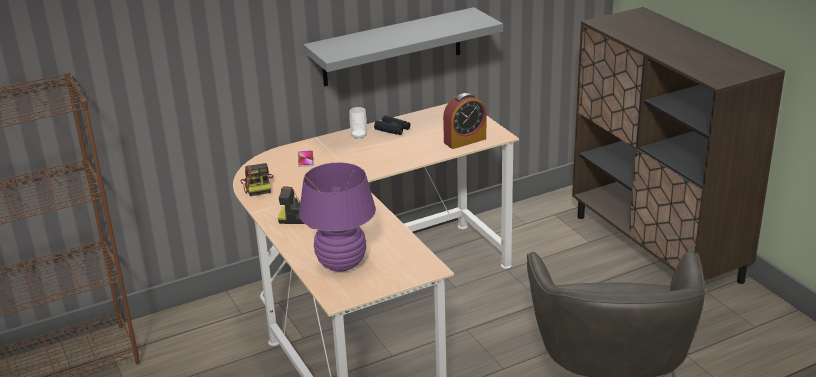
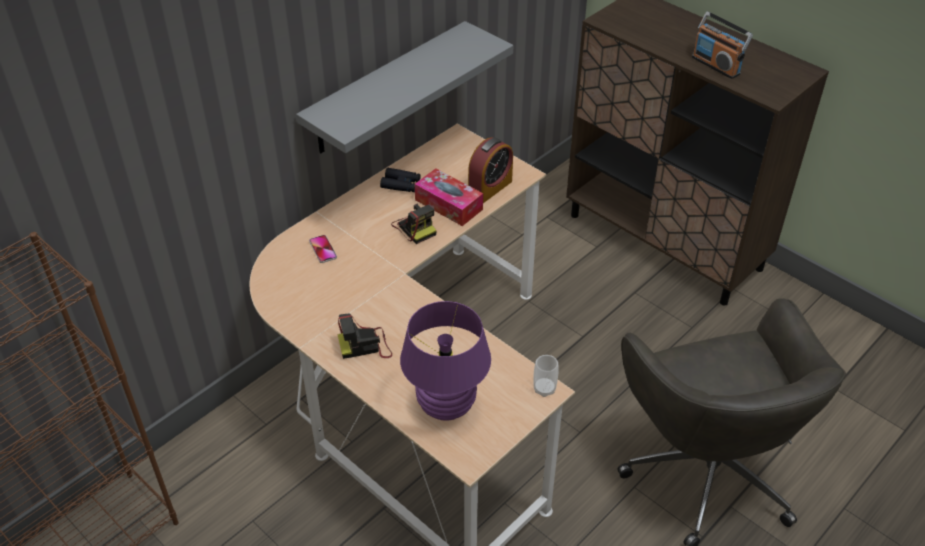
camera: 20 degrees left, 15 degrees up
(258, 185) = (287, 302): camera -> camera (414, 227)
(359, 136) = (367, 201): cup -> cup (544, 389)
(423, 146) = (448, 204): none -> tissue box
(680, 57) = (716, 65): none -> radio

